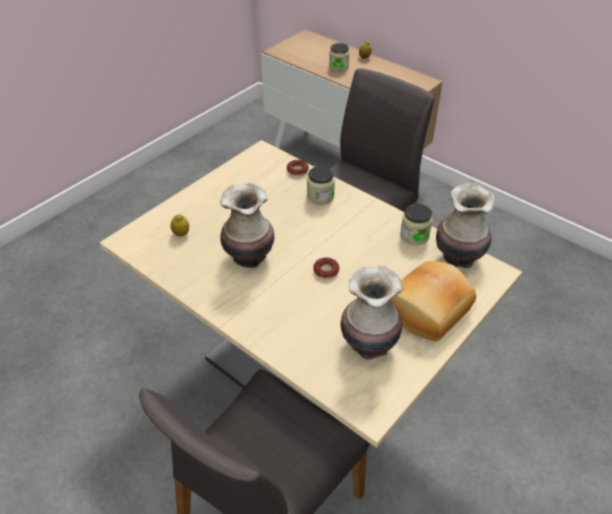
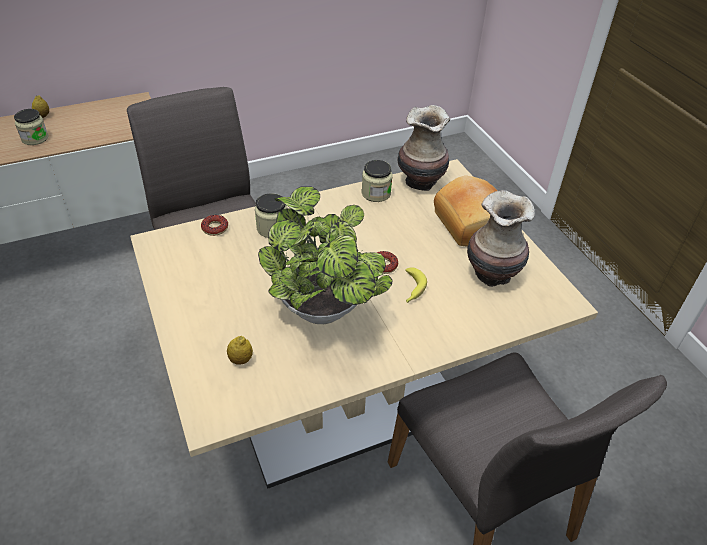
camera: 65 degrees left, 0 degrees up
(250, 257) = (324, 313): vase -> potted plant
(309, 297) = (411, 289): none -> banana

